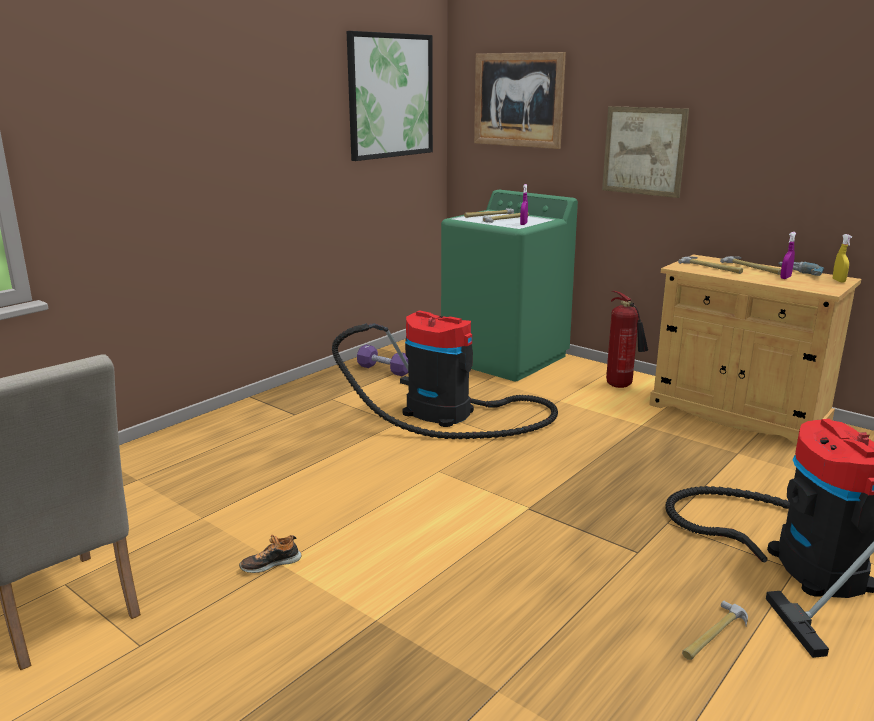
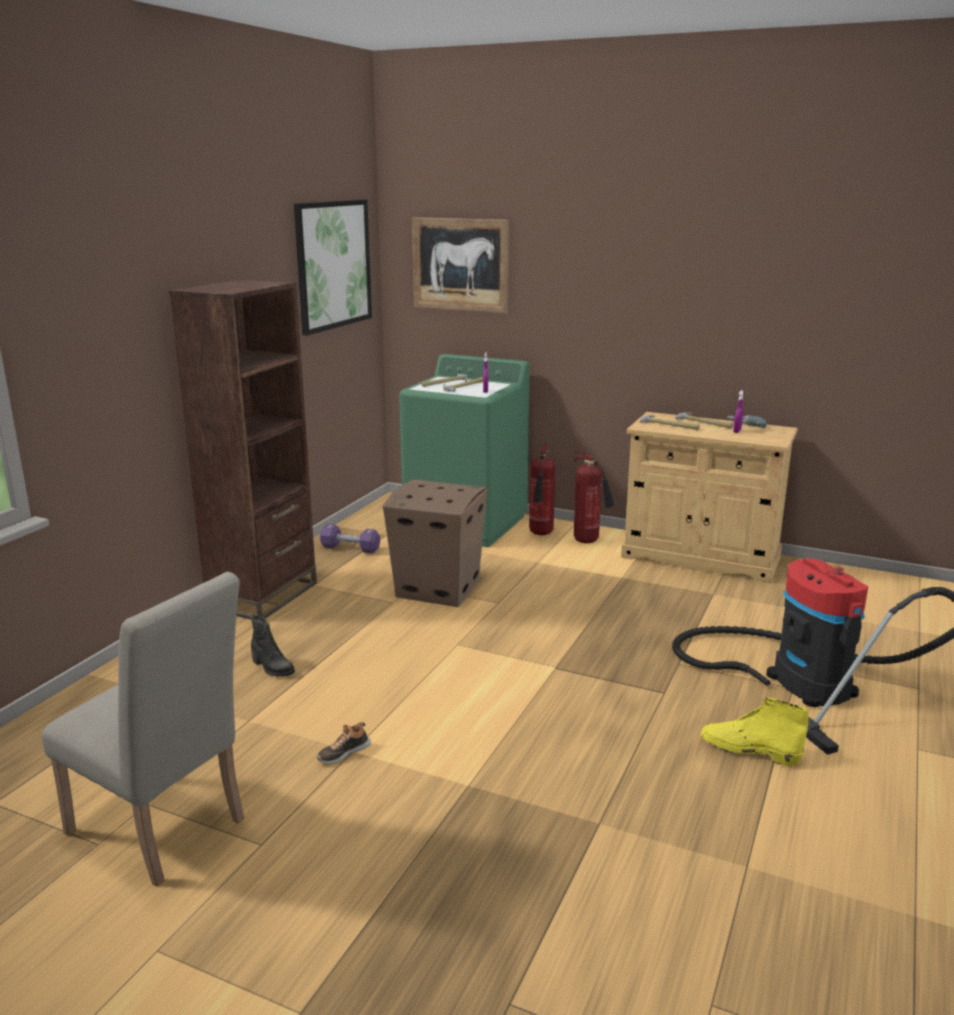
camera: 15 degrees left, 0 degrees up
(252, 471) = (272, 668): none -> black boot
(282, 403) = (263, 595): none -> brown bookcase
(446, 414) = (436, 588): vacuum cleaner -> cardboard box
(574, 375) = (541, 534): none -> fire extinguisher
(644, 151) = (593, 315): picture -> none
(713, 634) = (749, 750): hammer -> yellow boot
(838, 281) = (781, 431): yellow spray bottle -> none

